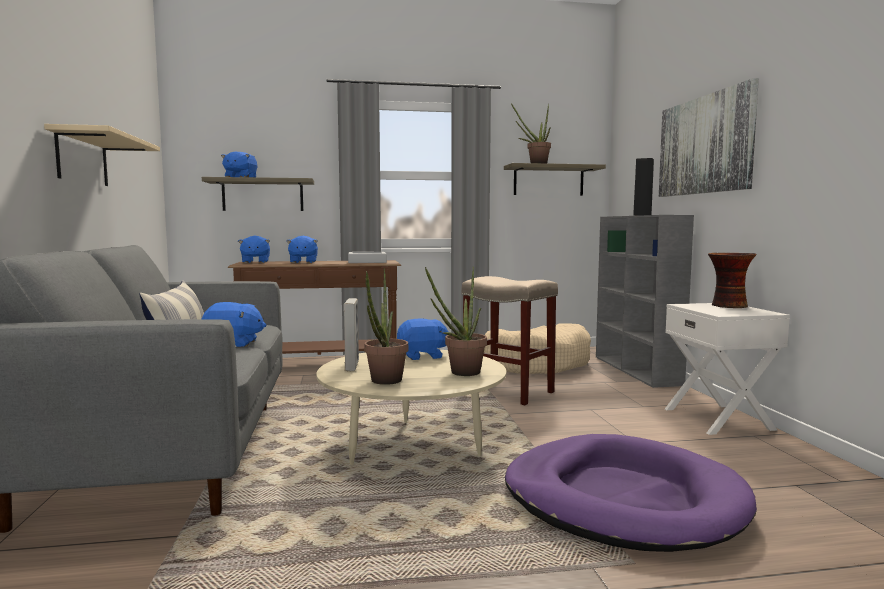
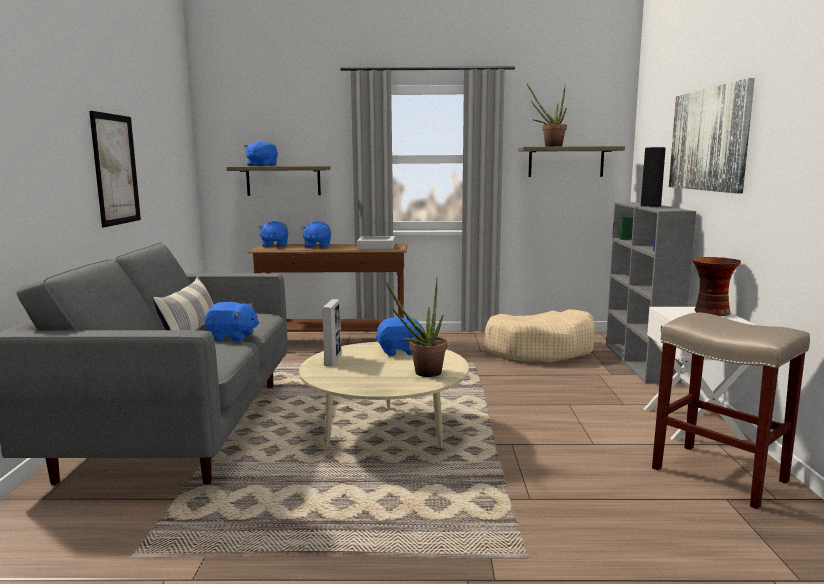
camera: 10 degrees right, 5 degrees up
(82, 159) = (115, 169): beige shelf -> picture
(384, 382) = (351, 380): potted plant -> none
(509, 391) = (498, 380): beige stool -> beige stool (721, 475)
(621, 499) = (549, 498): purple dog bed -> none

